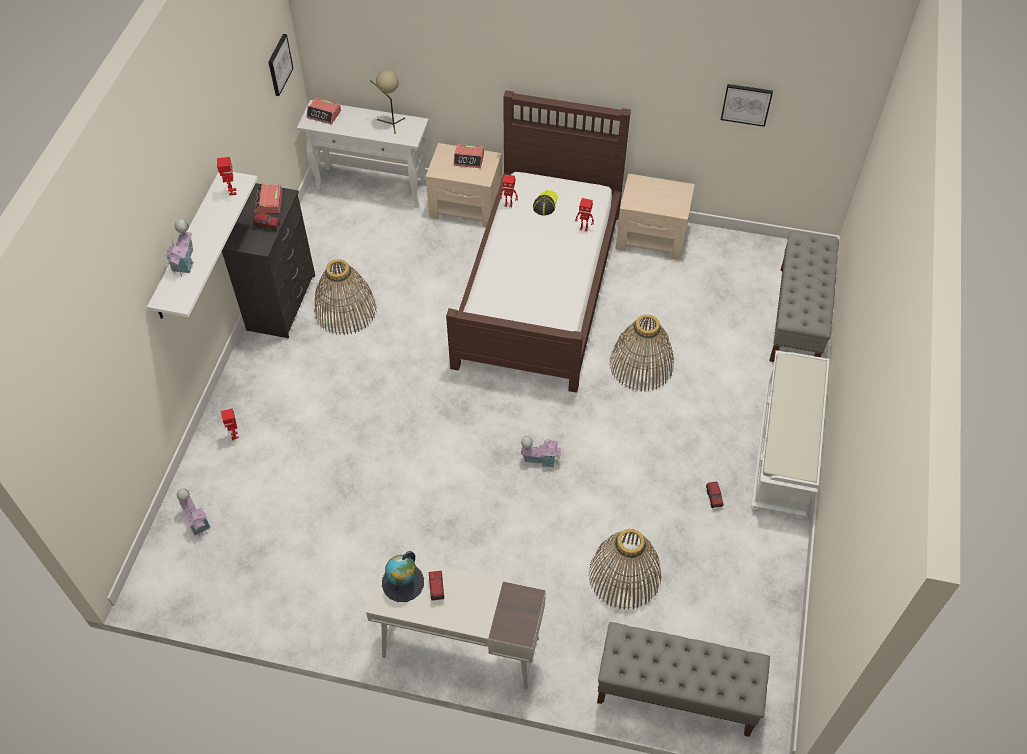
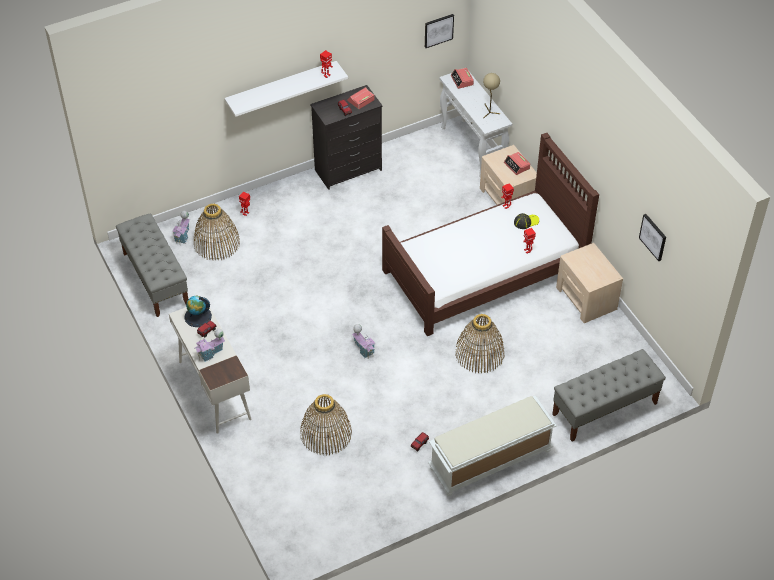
camera: 50 degrees right, 5 degrees down
(185, 261) = (265, 90): toy house -> toy house (211, 353)
(345, 310) = (372, 199): basket -> basket (216, 243)
(675, 693) = (275, 500): grey bench -> grey bench (155, 278)

